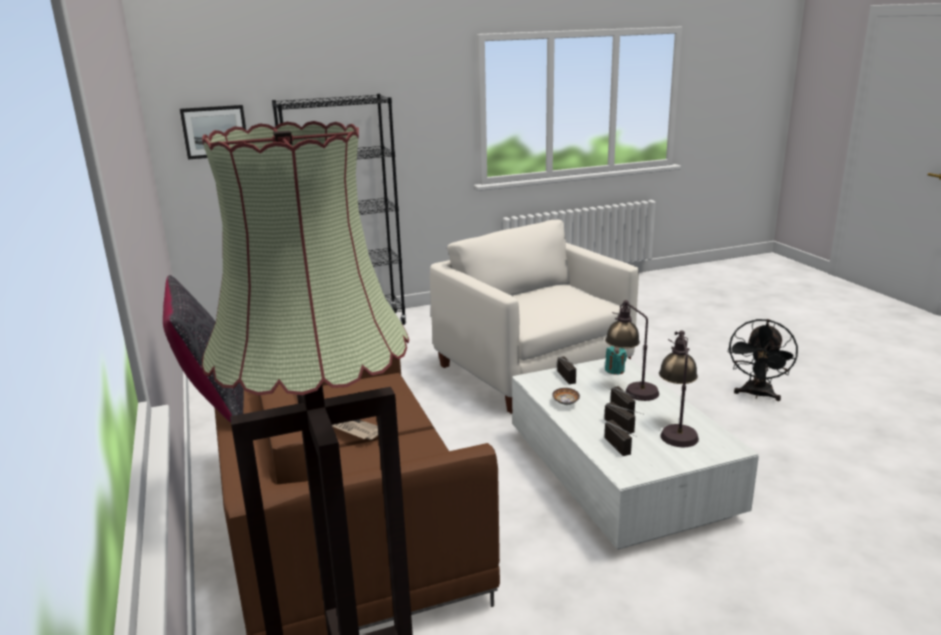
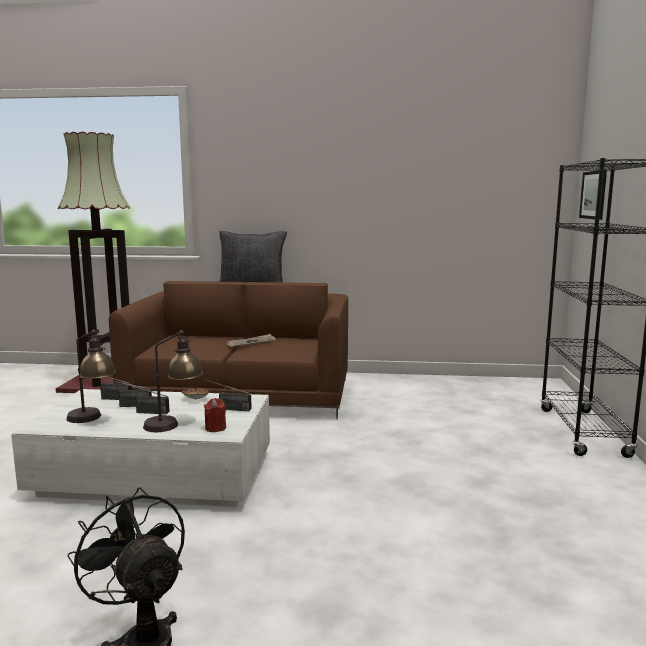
camera: 115 degrees right, 10 degrees down
(532, 369) = (391, 495): white armchair -> none
(615, 370) = (215, 428): turquoise candle -> red candle

